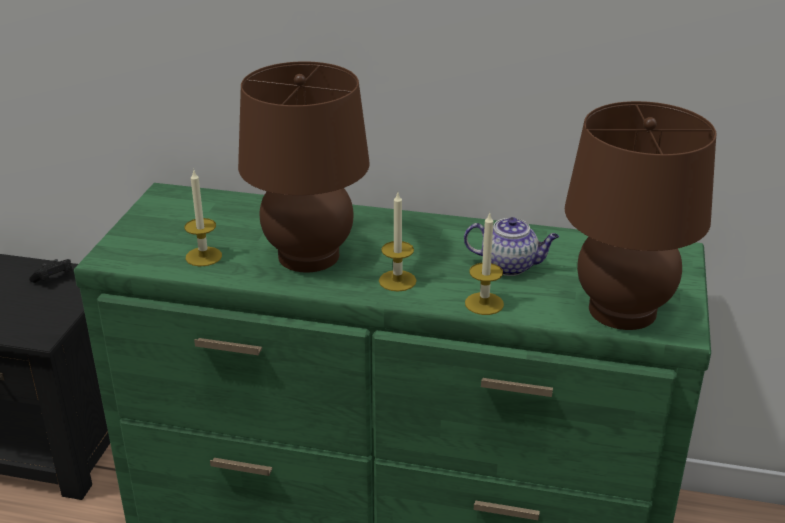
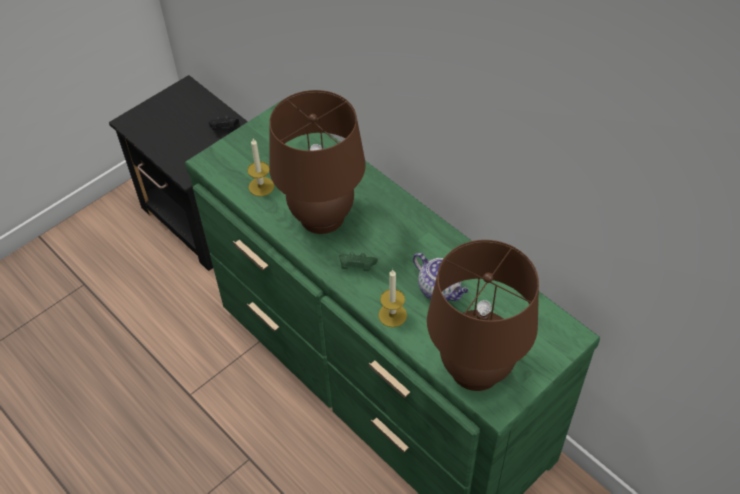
camera: 35 degrees right, 20 degrees up
(397, 281) = (357, 267): candle -> green game controller

